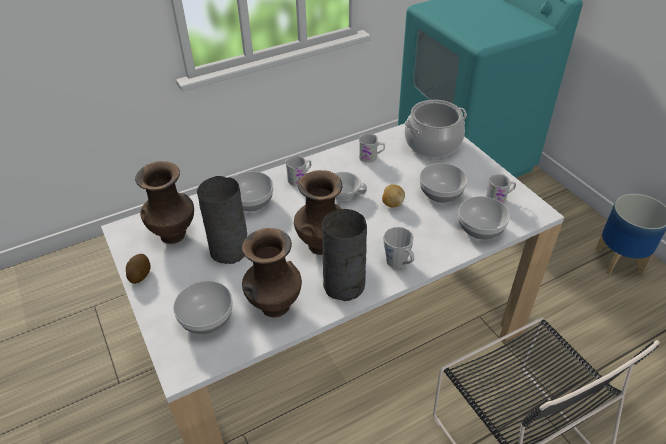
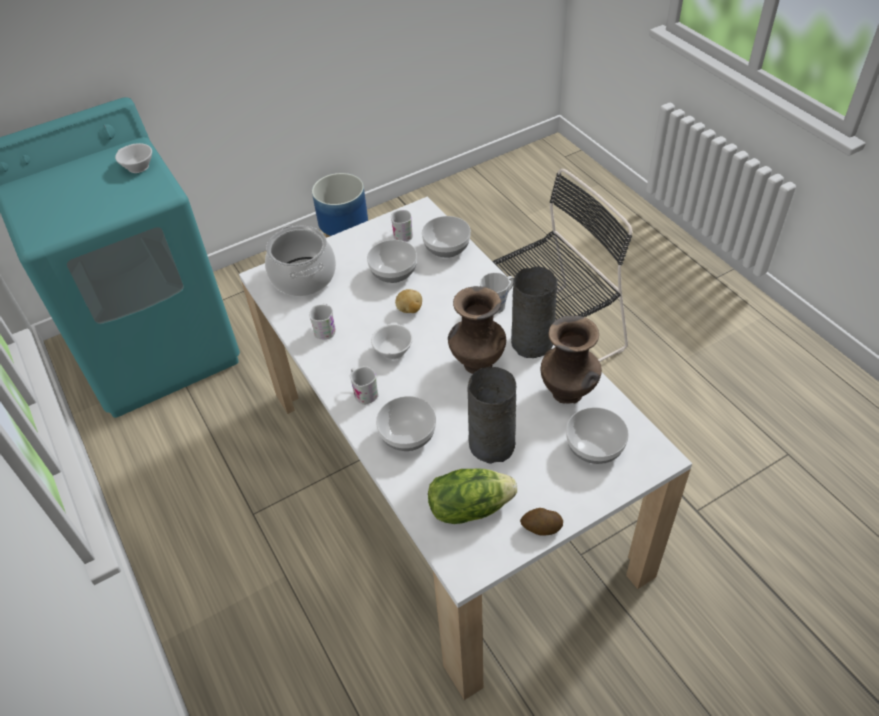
camera: 90 degrees left, 5 degrees up
(174, 234) = (469, 507): brown vase -> lettuce
(512, 29) = (136, 167): none -> white cup

